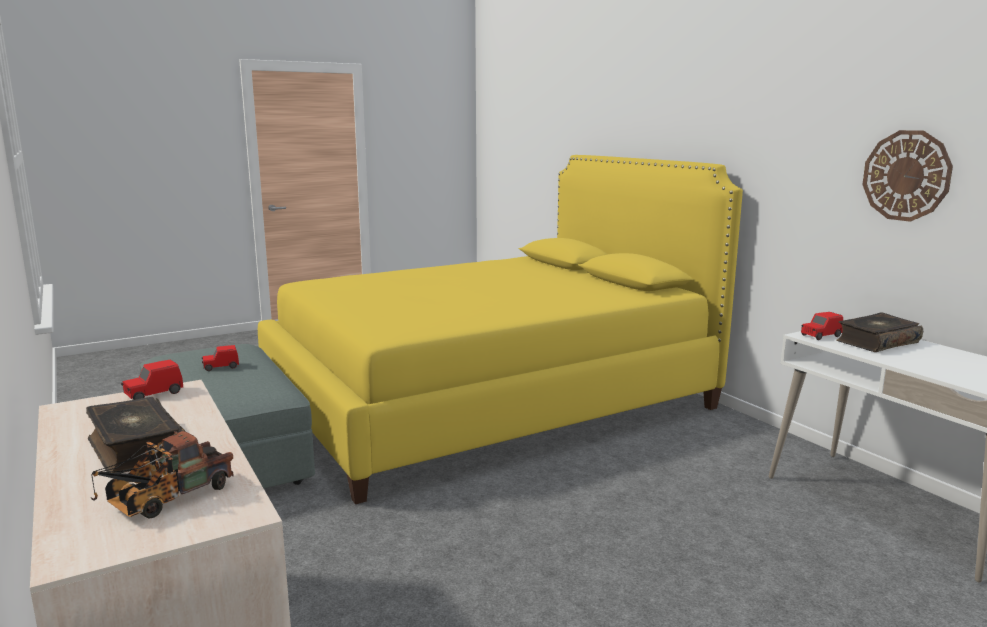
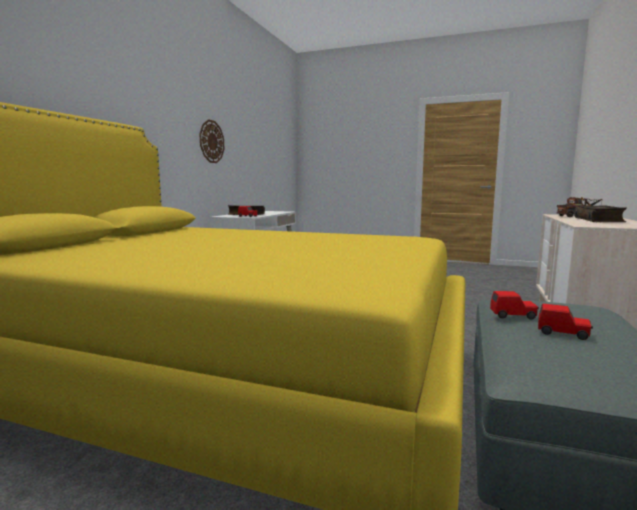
camera: 130 degrees left, 5 degrees down
(153, 394) = (603, 226): red toy car -> red toy car (513, 315)

